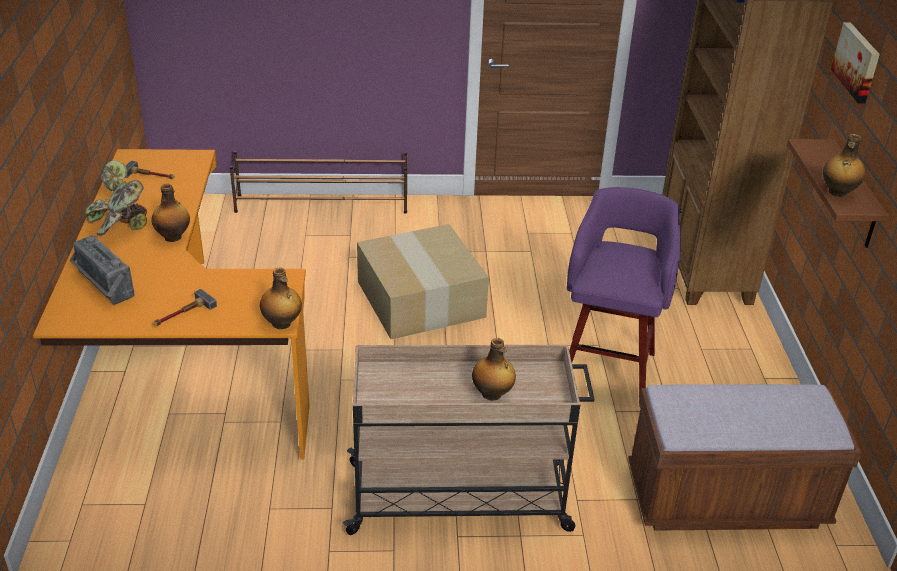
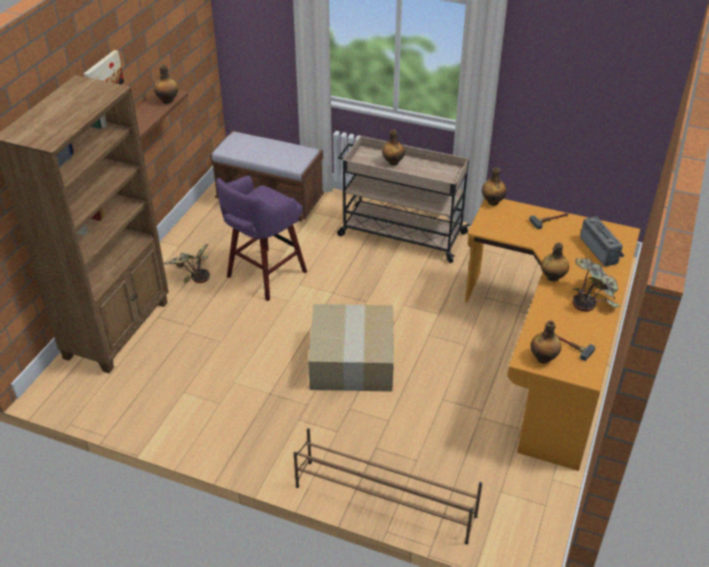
camera: 155 degrees left, 5 degrees up
(178, 161) = (543, 358): none -> bottle
(703, 345) = (190, 273): none -> potted plant

